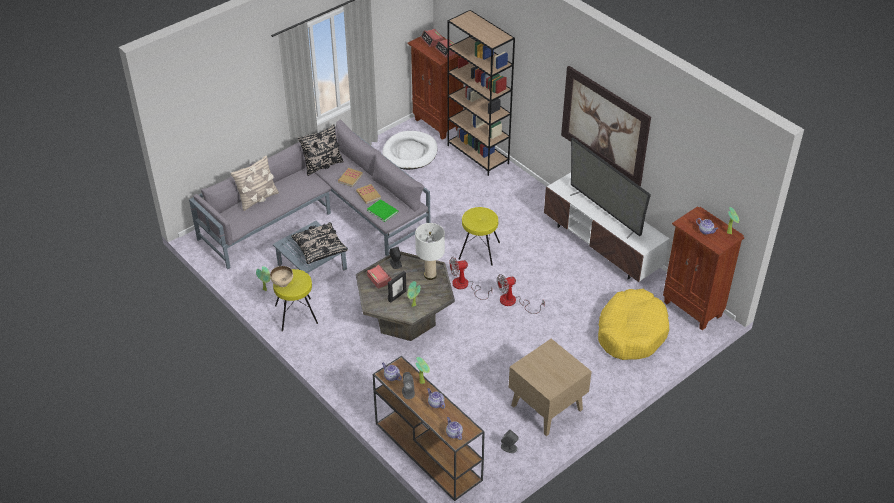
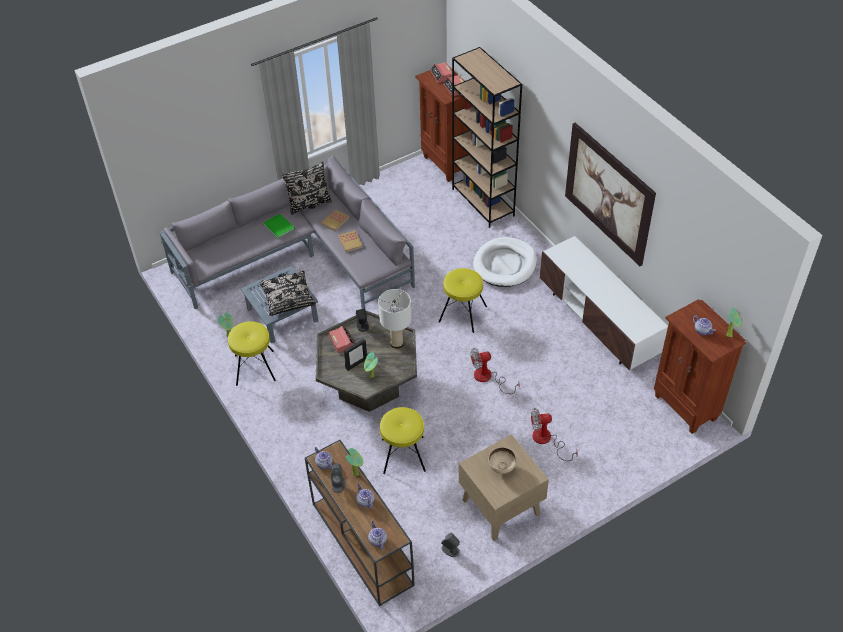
camera: 10 degrees right, 5 degrees up
(258, 199) = (234, 236): beige pillow -> none
(282, 283) = (237, 337): beige bowl -> beige bowl (501, 468)
(382, 210) = (361, 261): green book -> green book (279, 226)
(410, 152) = (411, 194): white dog bed -> white dog bed (505, 264)
(450, 374) = (404, 455): none -> yellow stool
(465, 286) = (440, 354): fan -> fan (547, 440)
(605, 212) = (601, 287): television -> none
(631, 332) = (611, 427): yellow dog bed -> none

